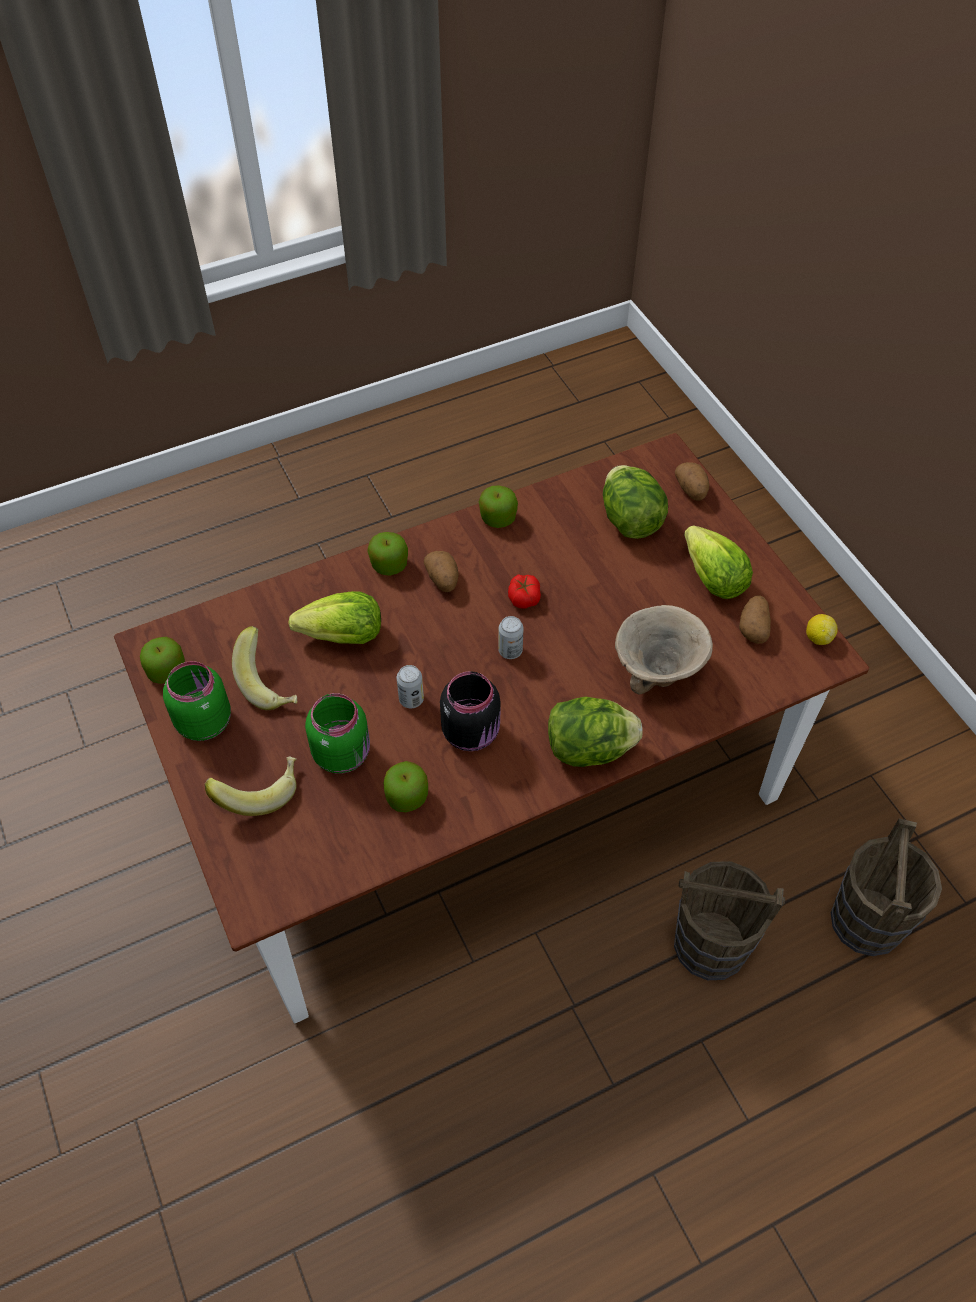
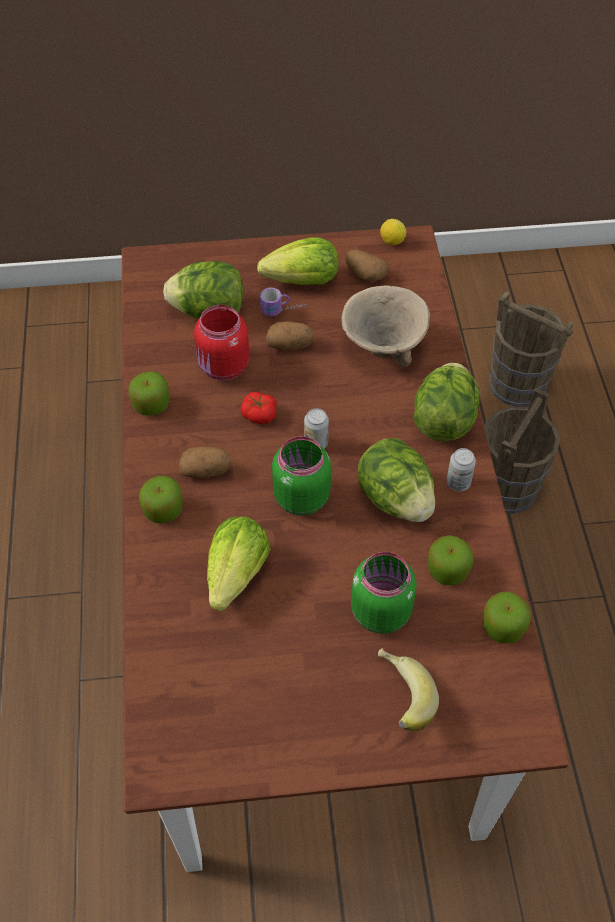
camera: 70 degrees left, 0 degrees up
(166, 671) = (206, 759): apple -> apple (502, 626)
(204, 721) = (290, 732): green jar -> green jar (299, 497)
(270, 683) = (267, 656): banana -> none
(411, 699) = (339, 536): can -> can (458, 483)
(472, 732) = (395, 498): black jar -> lettuce
(566, 553) = (223, 367): none -> red jar
(663, 576) = (284, 311): none -> mug
(691, 490) = (197, 260): potato -> potato (290, 345)

